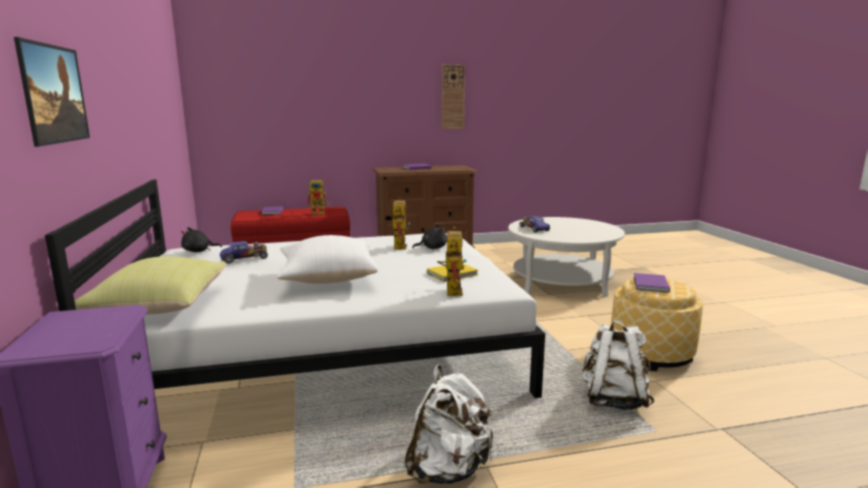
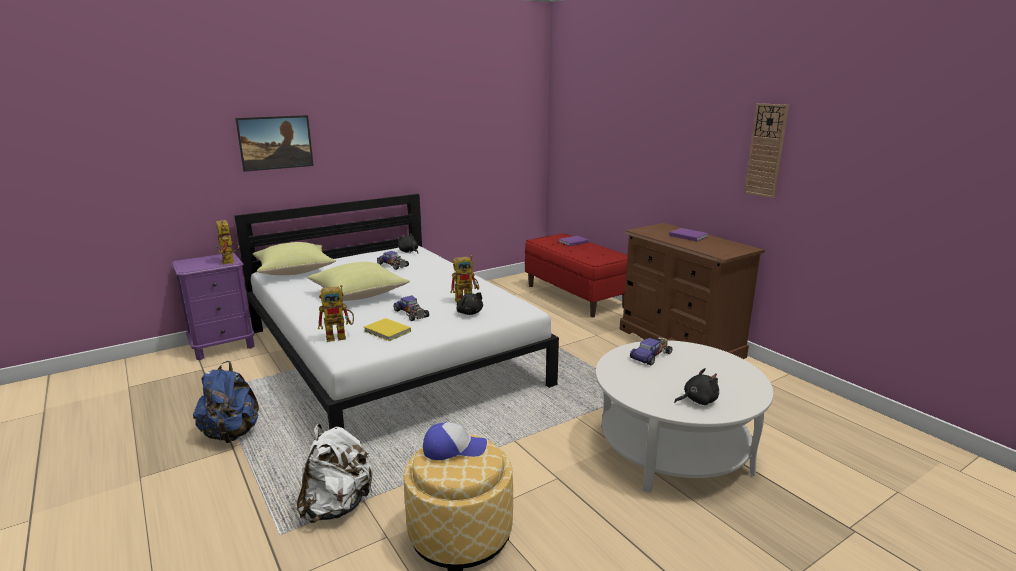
camera: 70 degrees right, 5 degrees up
(321, 214) = (587, 256): toy robot -> toy robot (230, 262)
(327, 278) = (359, 295): white pillow -> yellow pillow
(412, 264) = (411, 313): none -> toy car
(448, 469) = (231, 434): white backpack -> blue backpack
(598, 230) = (697, 400): none -> black plush toy
(650, 285) = (453, 448): purple book -> cap

